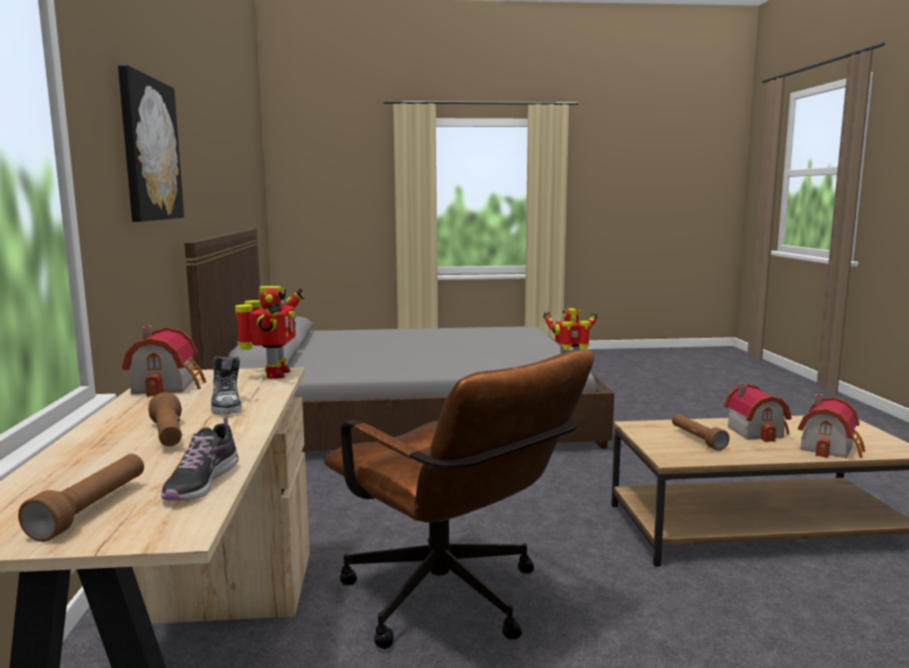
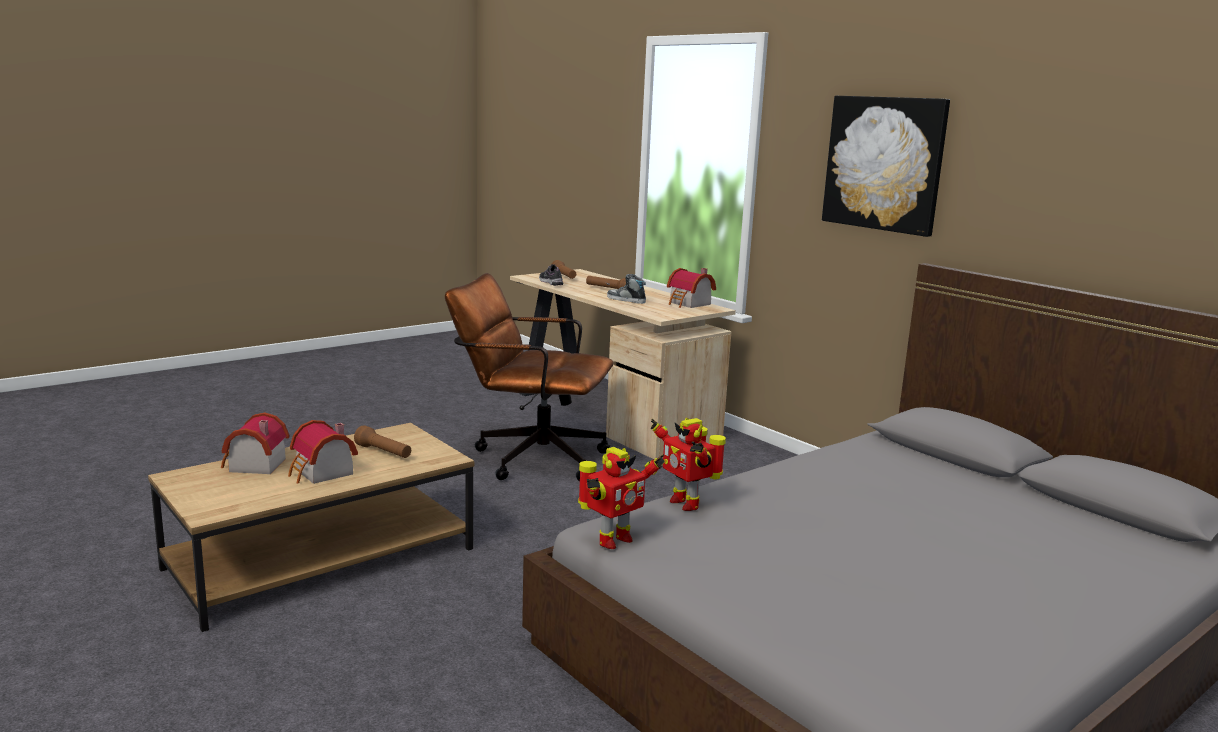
camera: 145 degrees right, 5 degrees up
(274, 374) = (659, 315): toy robot -> toy robot (686, 503)

